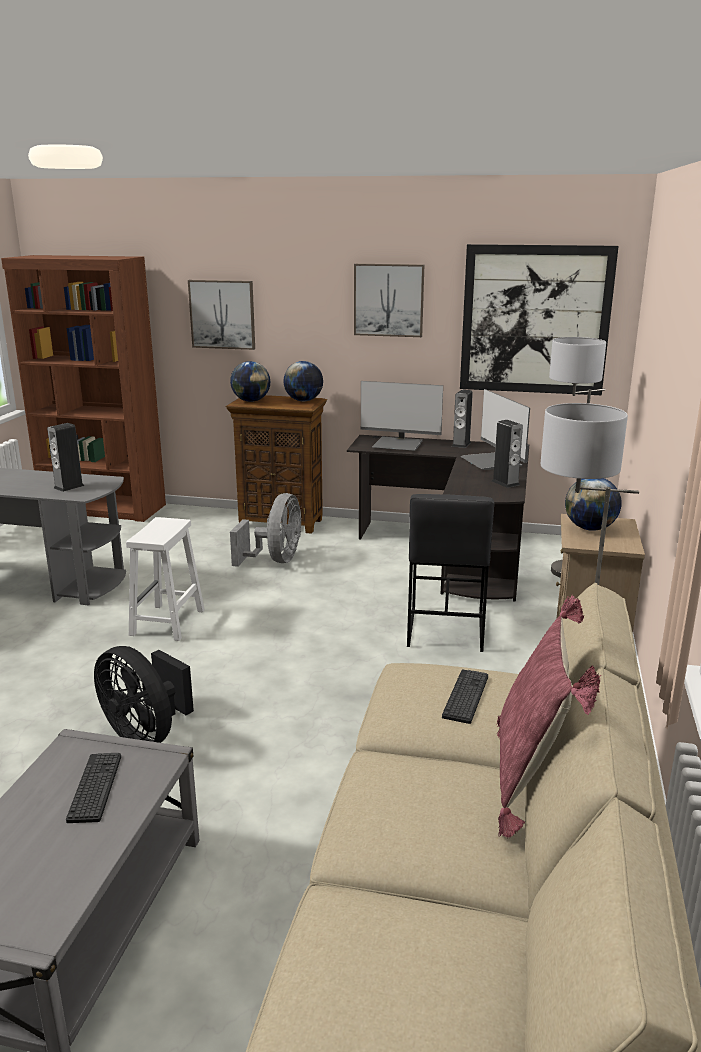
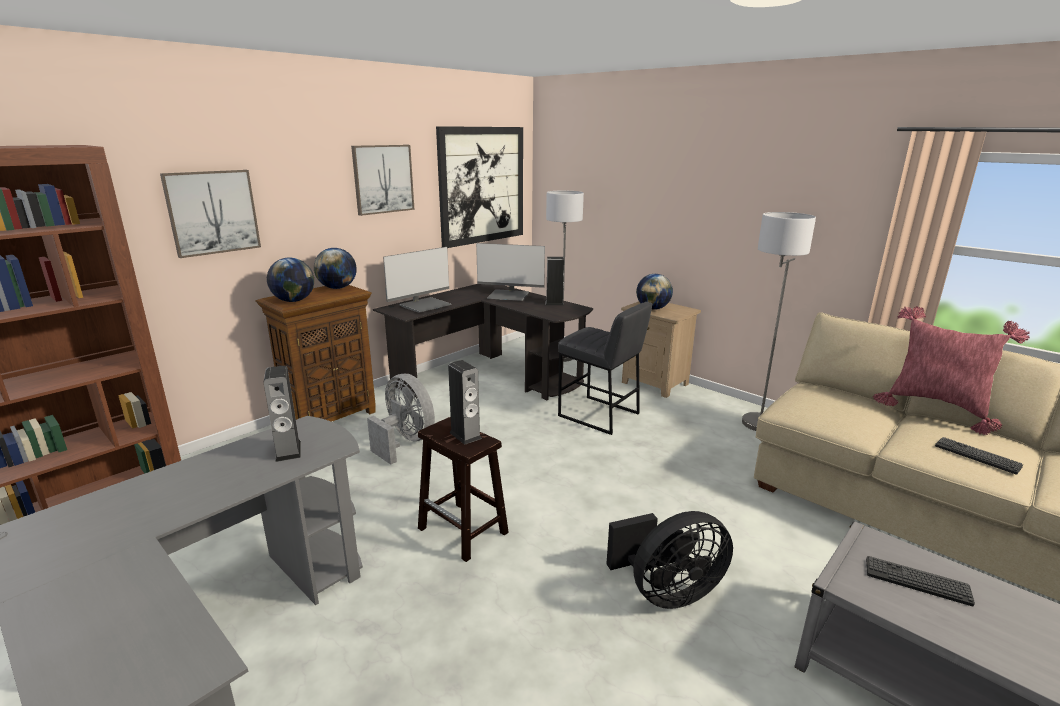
camera: 60 degrees left, 0 degrees up
(167, 623) = (464, 531): white stool -> brown stool
(461, 444) = (456, 293): speaker -> speaker (465, 435)
(465, 696) = (830, 403): keyboard -> keyboard (977, 456)

